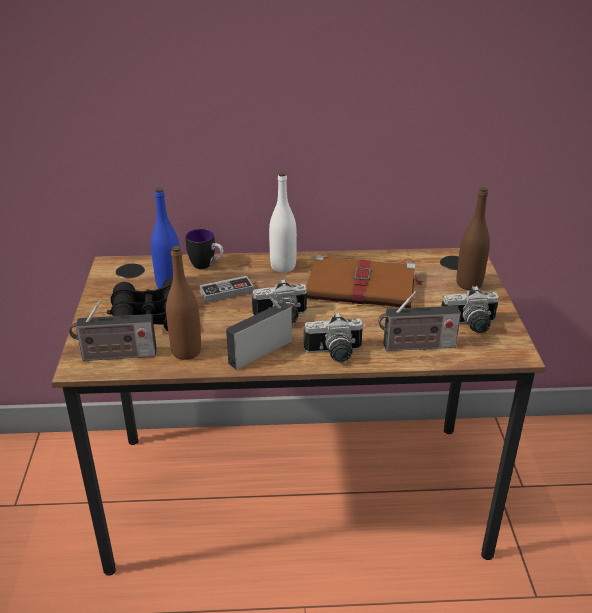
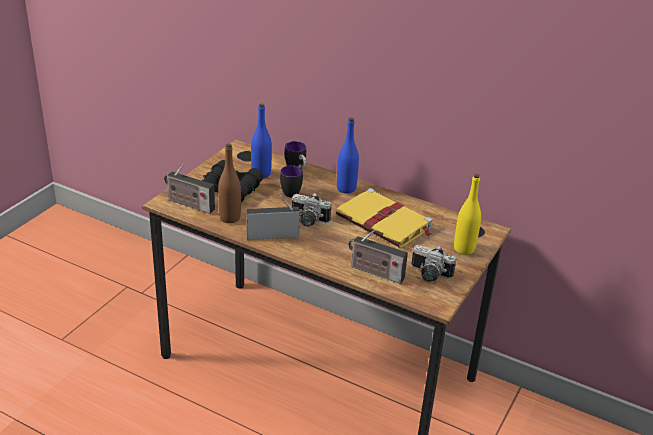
camera: 30 degrees right, 0 degrees up
(226, 292) = (291, 191): game controller -> mug
(283, 266) = (346, 188): white bottle -> blue bottle
(334, 354) = (316, 255): camera -> none
(363, 287) = (385, 222): brown book -> yellow book
(469, 284) = (464, 249): brown bottle -> yellow bottle

